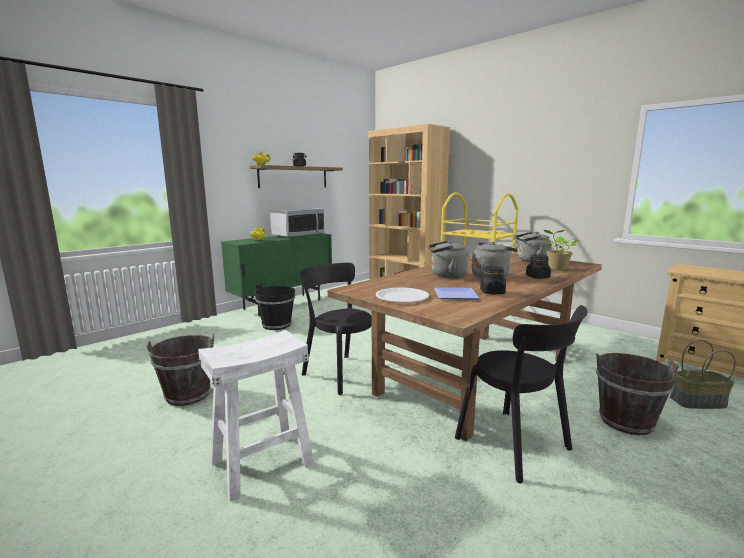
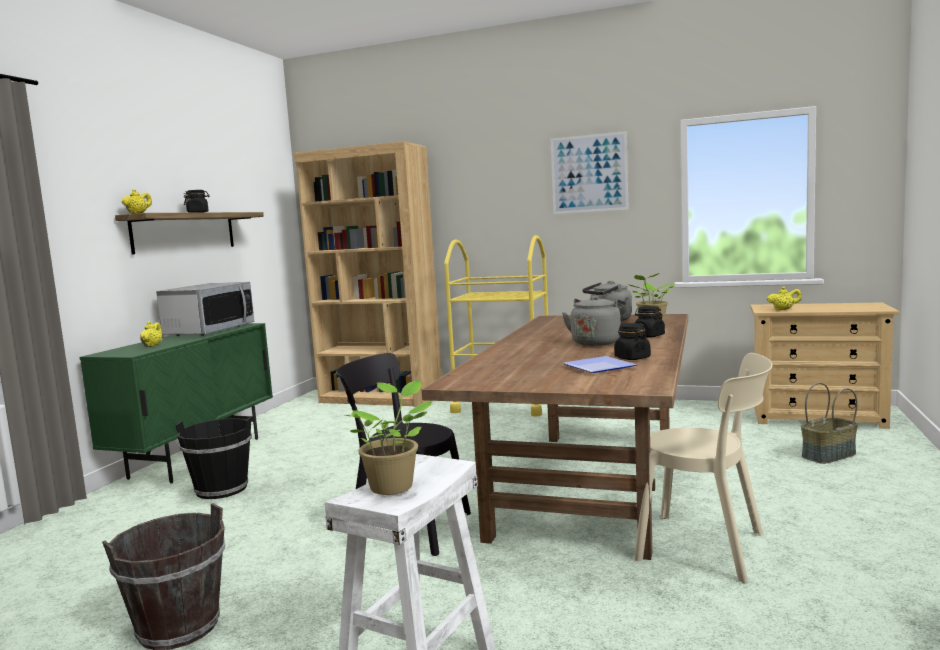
camera: 25 degrees left, 5 degrees down
(245, 348) = (393, 486): none -> potted plant
(402, 297) = (539, 380): white plate -> none
(446, 275) = (542, 349): grey kettle -> none
(516, 446) = (708, 548): black chair -> beige chair
(559, 149) = (589, 173): none -> picture
(626, 421) = (785, 492): brown bucket -> none
(699, 272) = (783, 309): none -> yellow teapot

